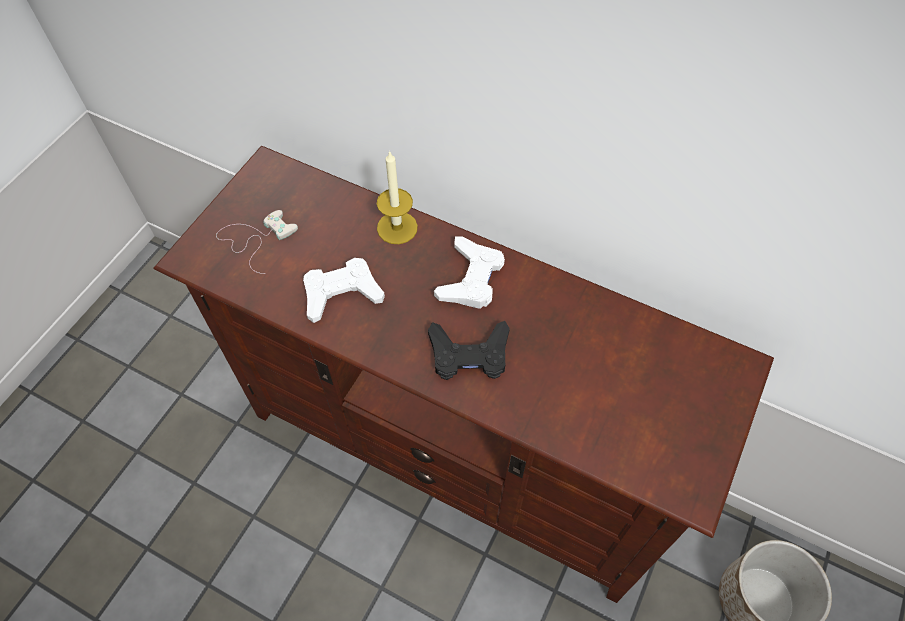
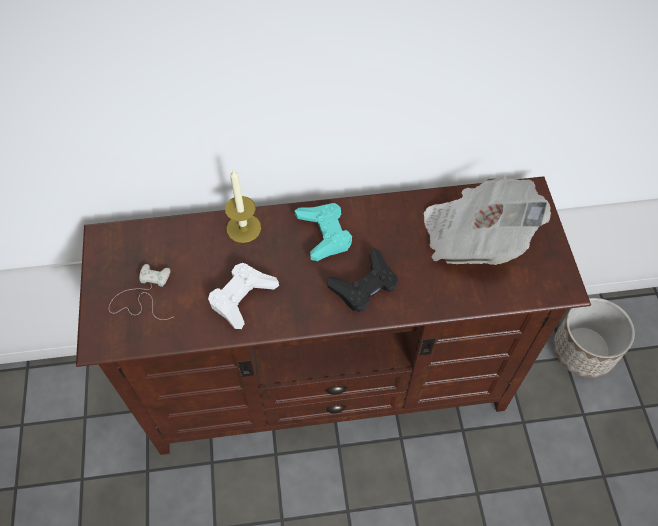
camera: 35 degrees left, 0 degrees up
(471, 278) = (324, 234): white game controller -> turquoise game controller
(632, 376) = (475, 237): none -> newspaper

